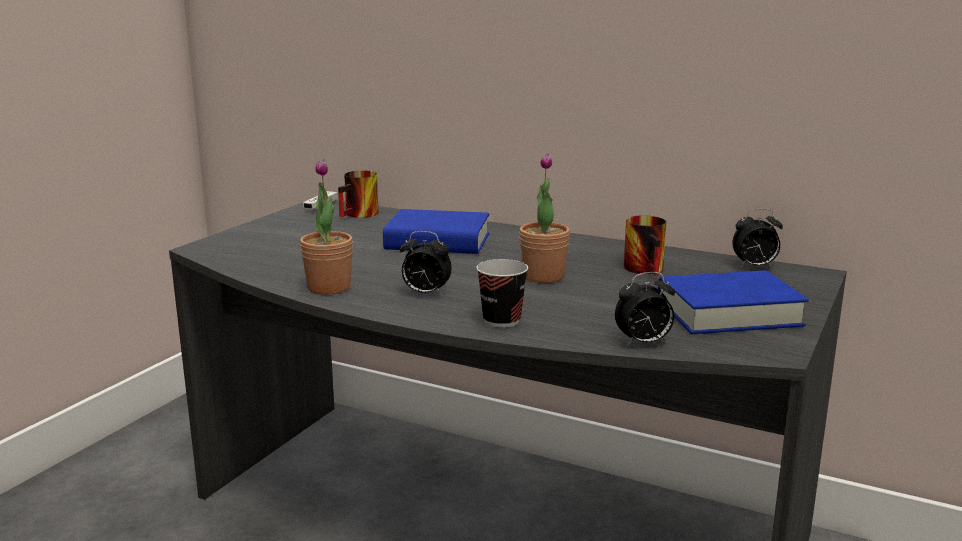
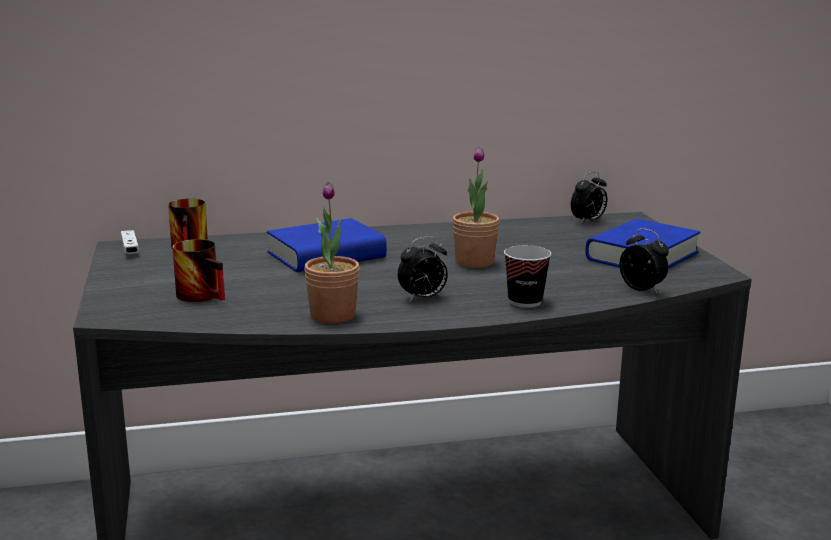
camera: 40 degrees left, 0 degrees up
(643, 343) = (643, 290): alarm clock -> alarm clock turned 75 degrees counterclockwise
(649, 269) = (531, 239): mug -> mug (205, 295)

